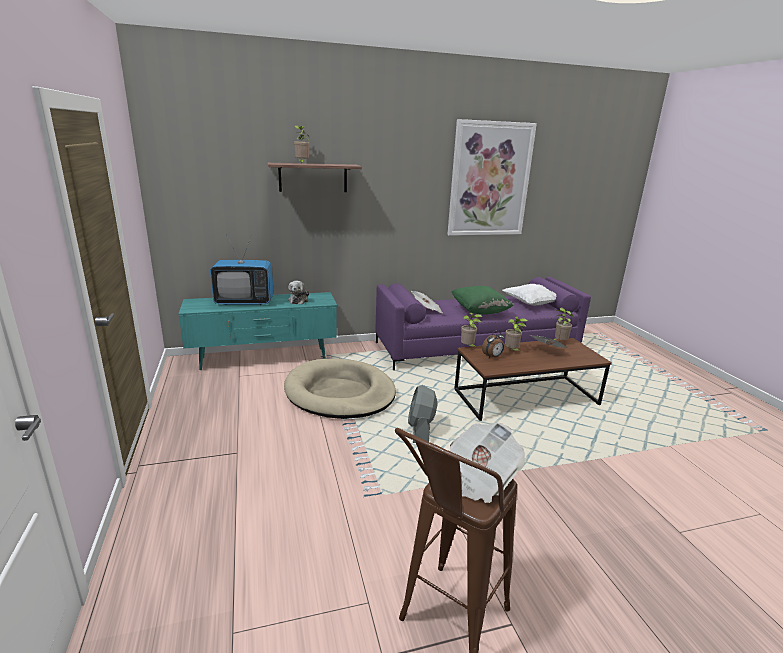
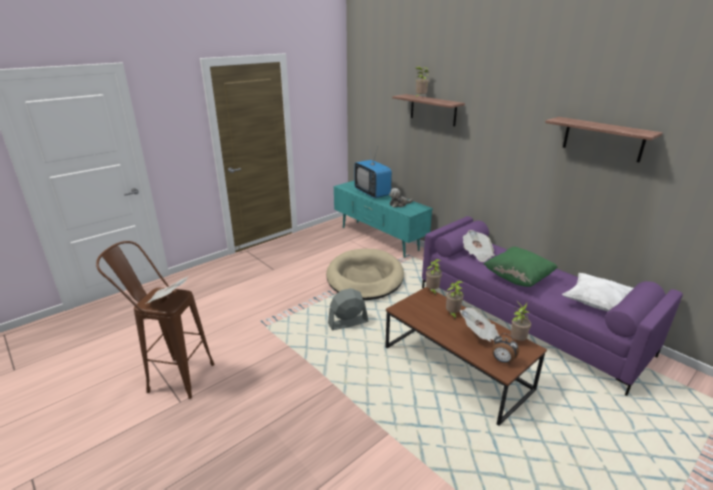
camera: 65 degrees right, 5 degrees up
(490, 180) = (603, 139): picture -> shelf
(492, 357) = (427, 306): alarm clock -> alarm clock (502, 361)

